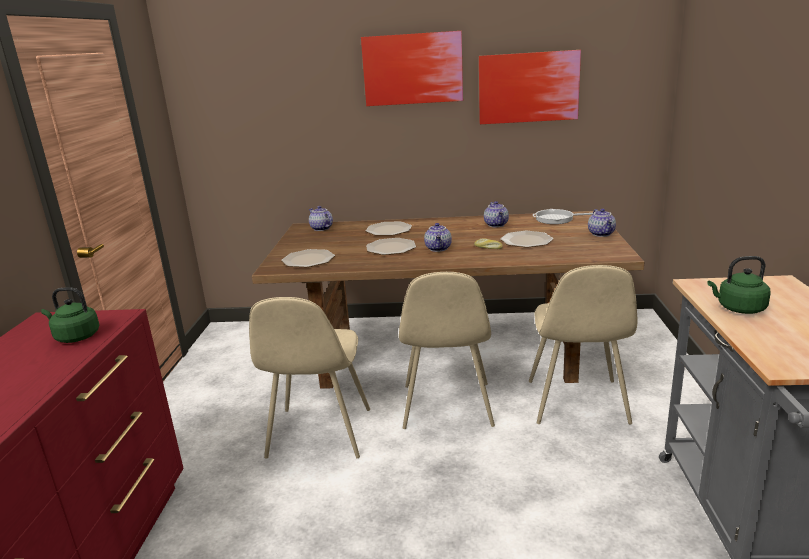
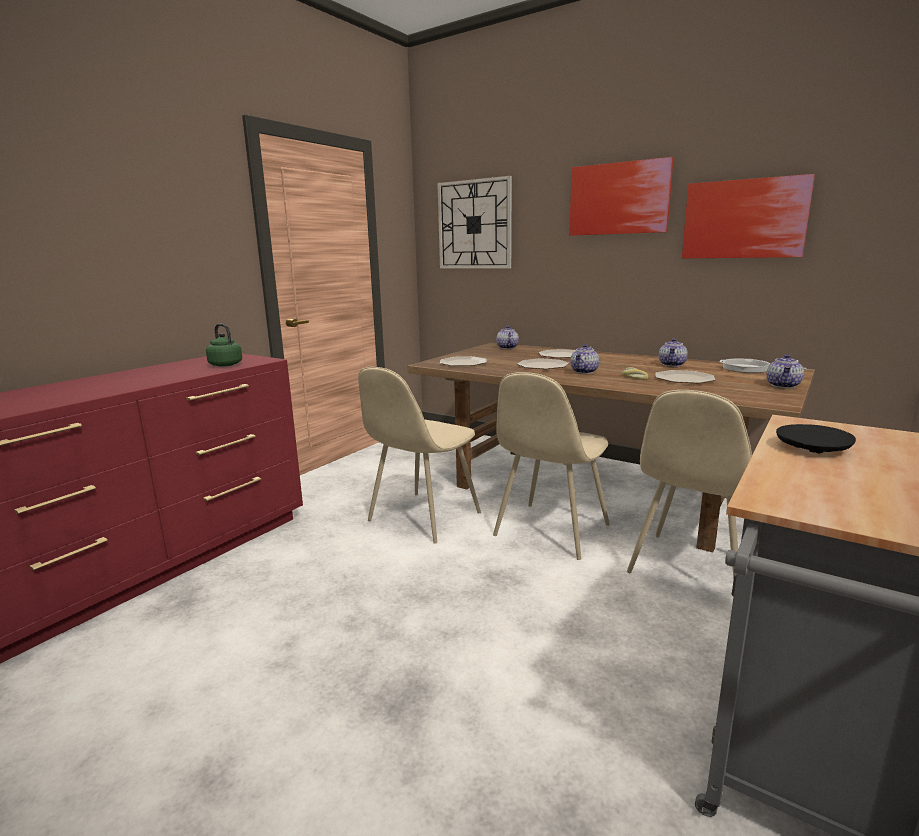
camera: 30 degrees right, 5 degrees down
(250, 96) = (474, 225): none -> wall clock
(738, 308) = (812, 448): green kettle -> black plate

